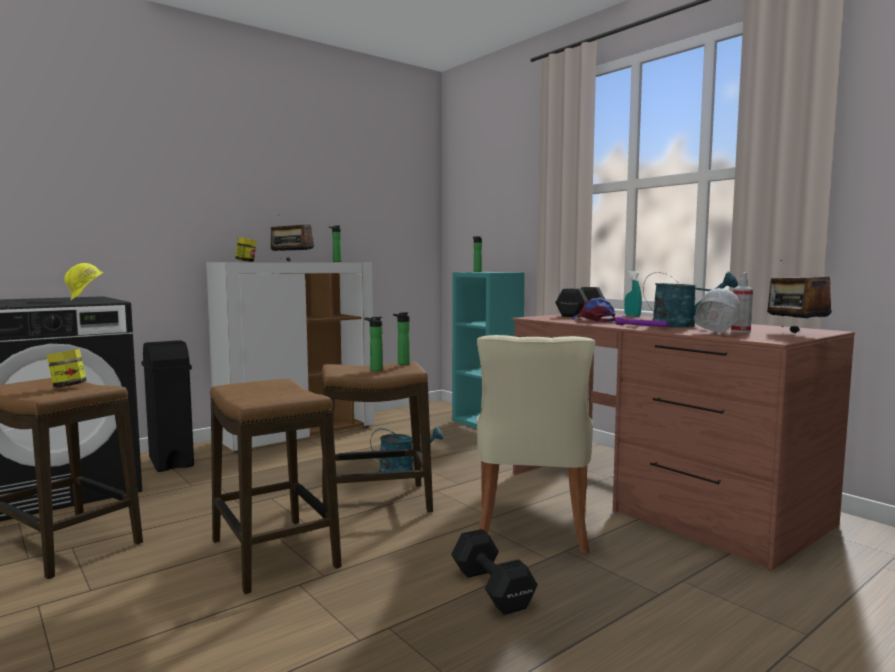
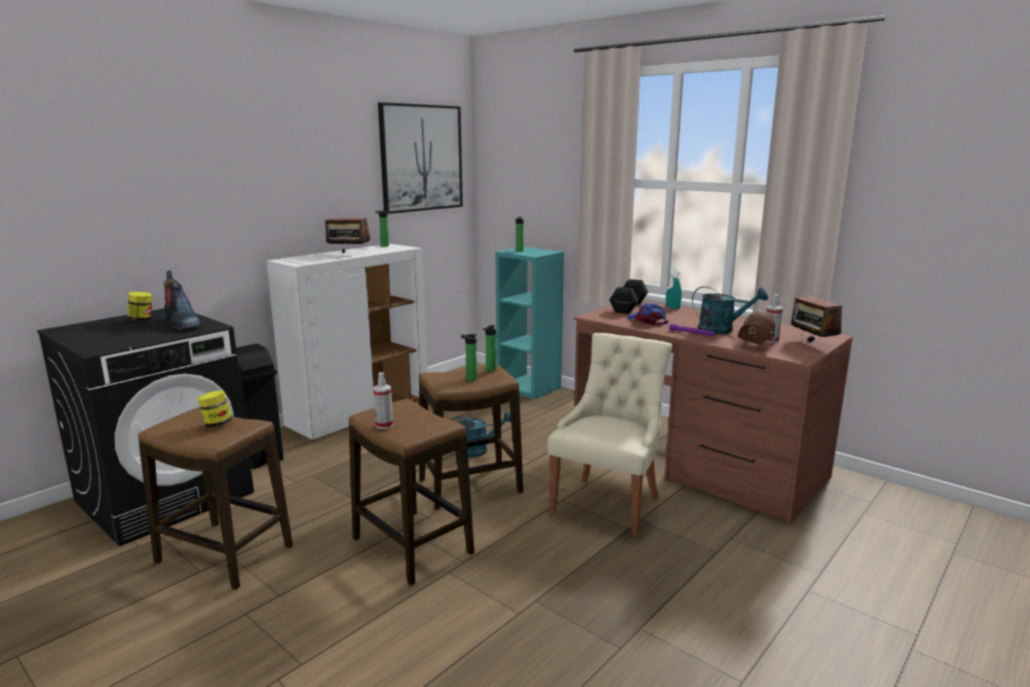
camera: 10 degrees left, 10 degrees up
(86, 300) = (182, 323): yellow hard hat -> boot
(240, 394) = (384, 425): none -> spray bottle
(246, 261) = (309, 260): jar -> jar (142, 320)
(384, 182) = (421, 158): none -> picture
(492, 590) = (597, 561): black dumbbell -> none
(532, 530) = (608, 503): beige chair -> beige chair turned 150 degrees counterclockwise
(714, 334) = (754, 347): white hard hat -> brown hard hat

